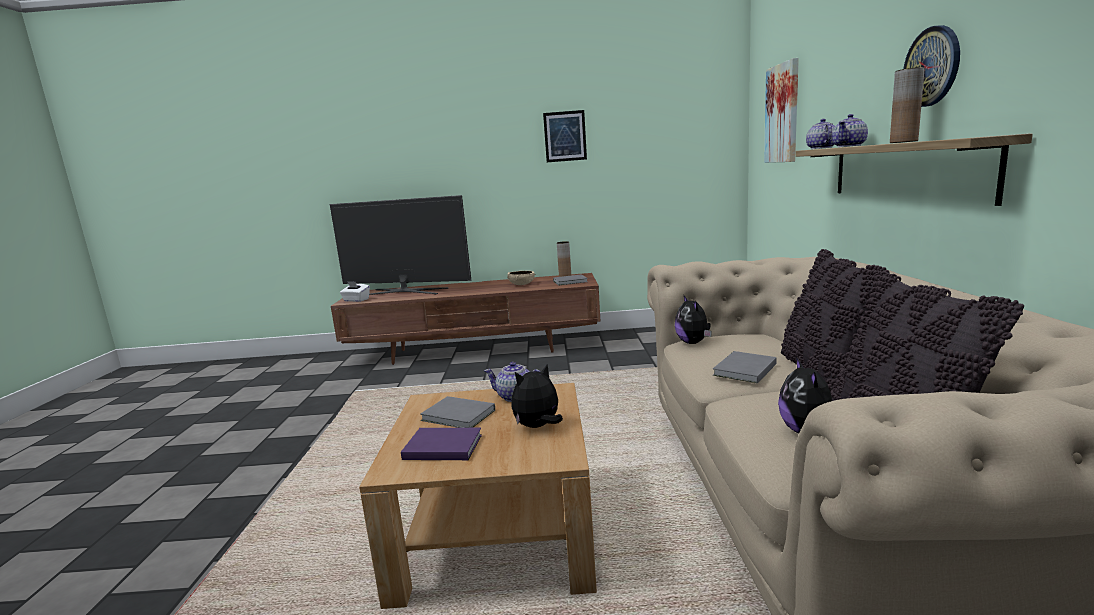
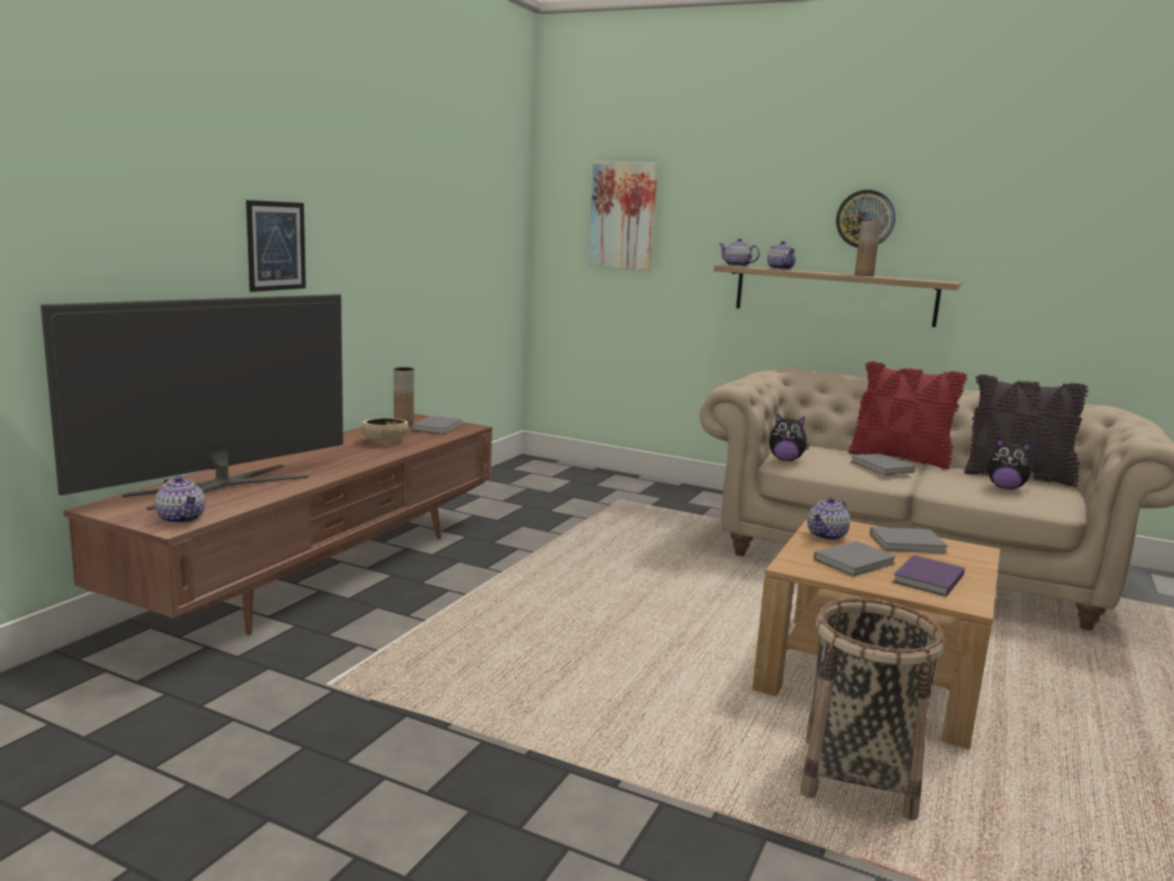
camera: 65 degrees left, 0 degrees up
(314, 557) = (857, 778): none -> basket
(356, 300) = (181, 518): white tissue box -> teapot
(538, 427) = (909, 544): plush toy -> grey book
(565, 136) = (390, 203): picture -> picture (276, 246)
(822, 372) = (900, 458): black pillow -> red pillow

